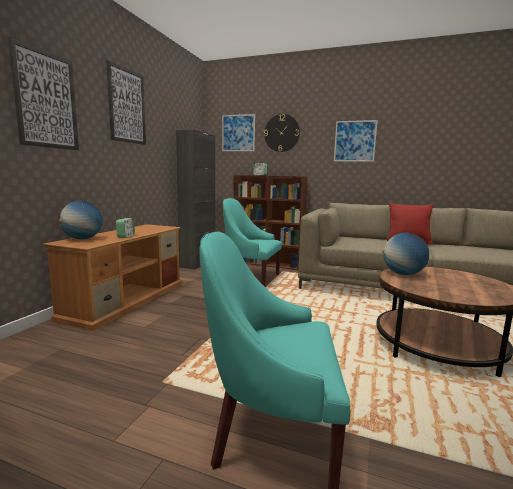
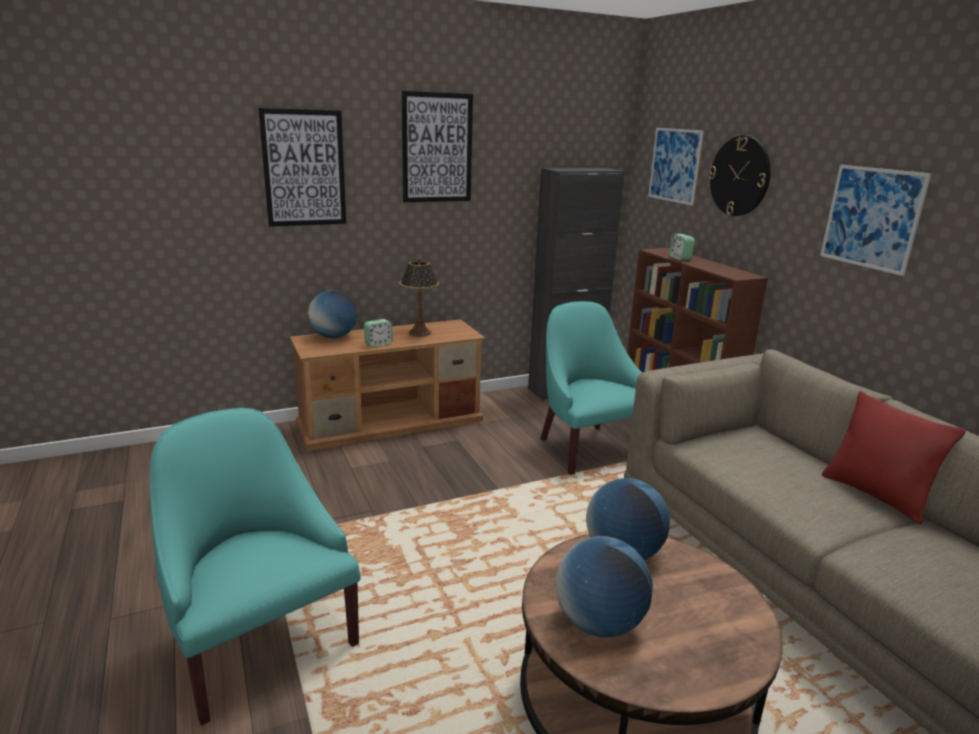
camera: 45 degrees right, 10 degrees up
(138, 230) = (419, 333): none -> table lamp
(453, 291) = (598, 623): none -> globe

